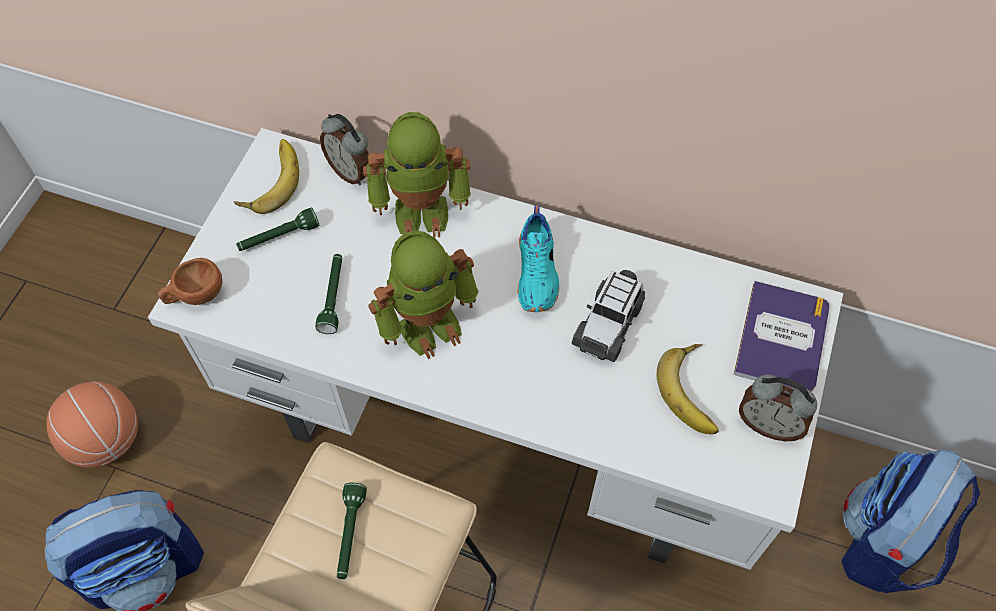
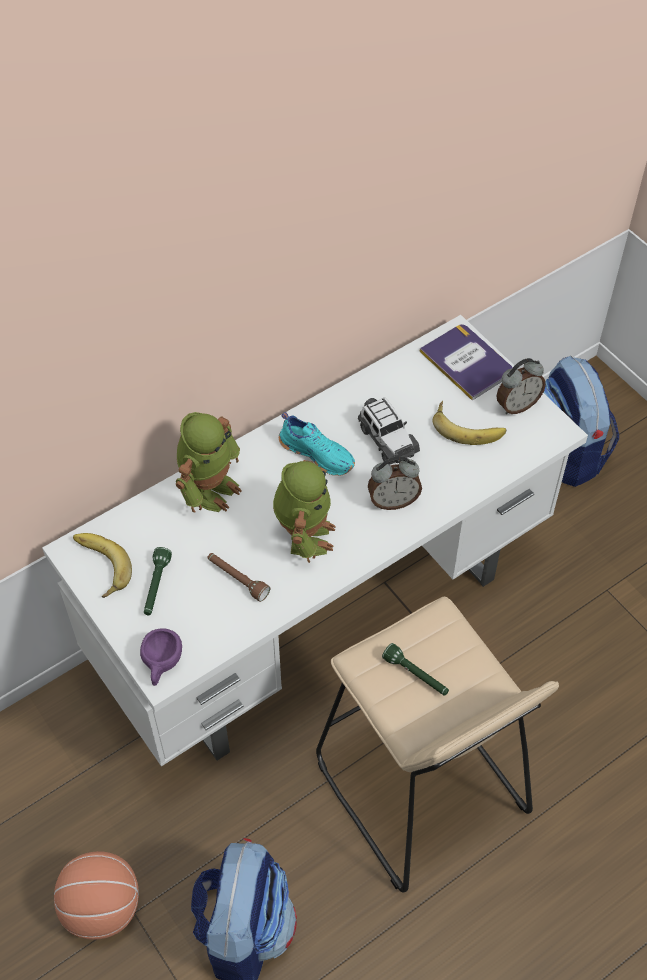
camera: 55 degrees left, 5 degrees down
(195, 296) = (162, 665): brown cup -> purple cup
(333, 297) = (237, 579): green flashlight -> brown flashlight
(351, 171) = (137, 512): alarm clock -> alarm clock (393, 501)

